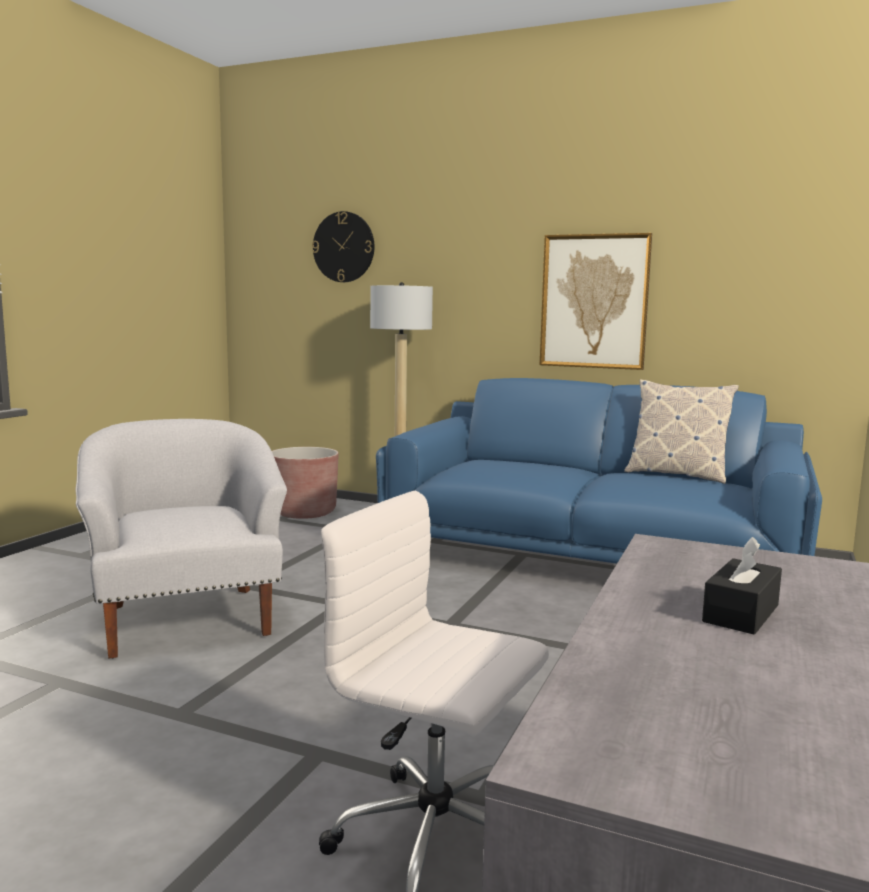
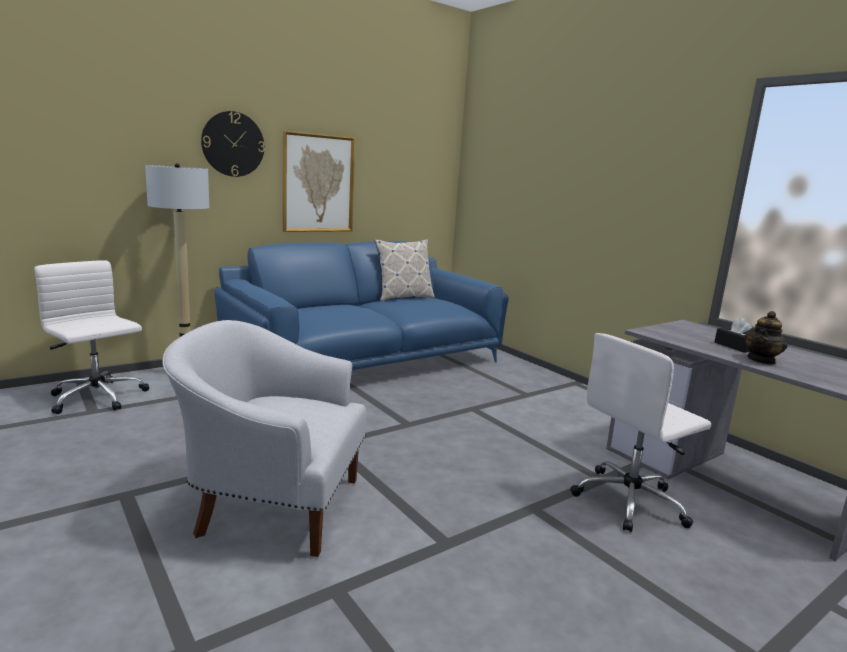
camera: 60 degrees left, 5 degrees up
(304, 512) = (98, 398): brown planter -> white office chair
(343, 247) = (74, 118): wall clock -> wall clock (233, 144)
(668, 639) = (761, 360): none -> teapot

